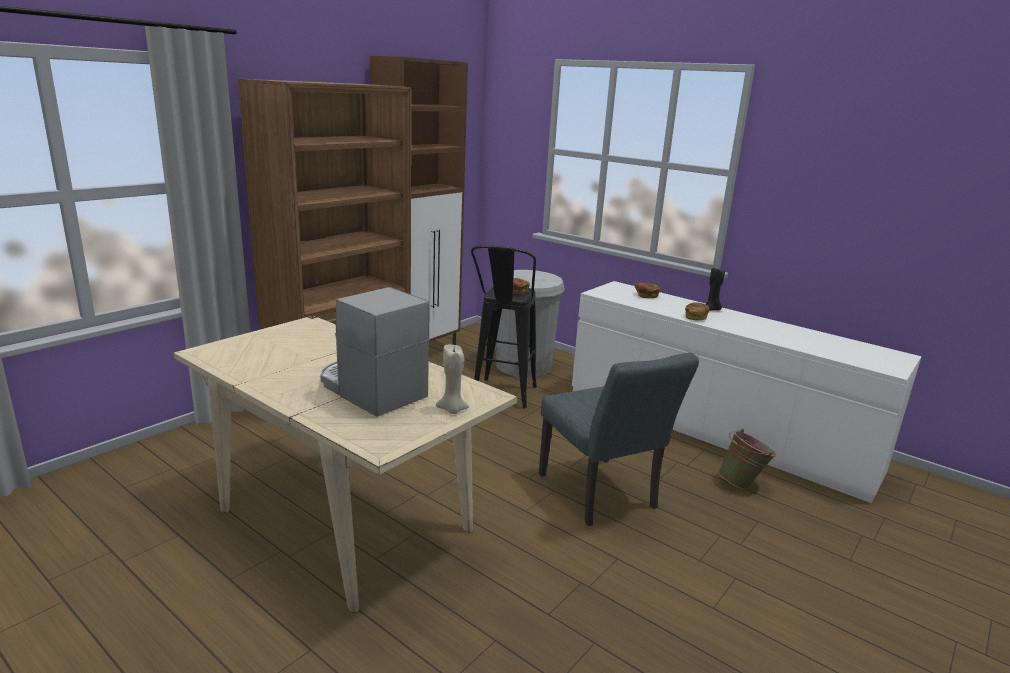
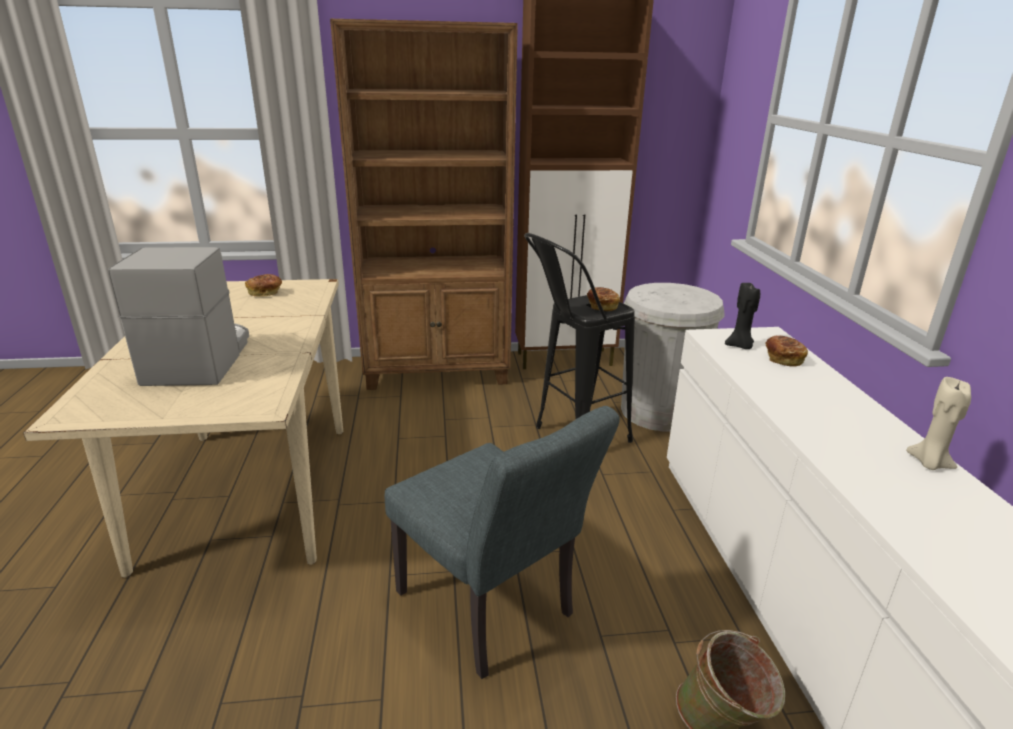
camera: 45 degrees right, 5 degrees up
(452, 410) = (199, 407): beige candle -> beige candle (929, 463)
(602, 496) = (492, 611): grey chair -> grey chair turned 60 degrees counterclockwise
(696, 317) = (798, 415): bread -> bread (266, 293)
(712, 309) = (862, 413): black candle -> black candle (740, 346)

